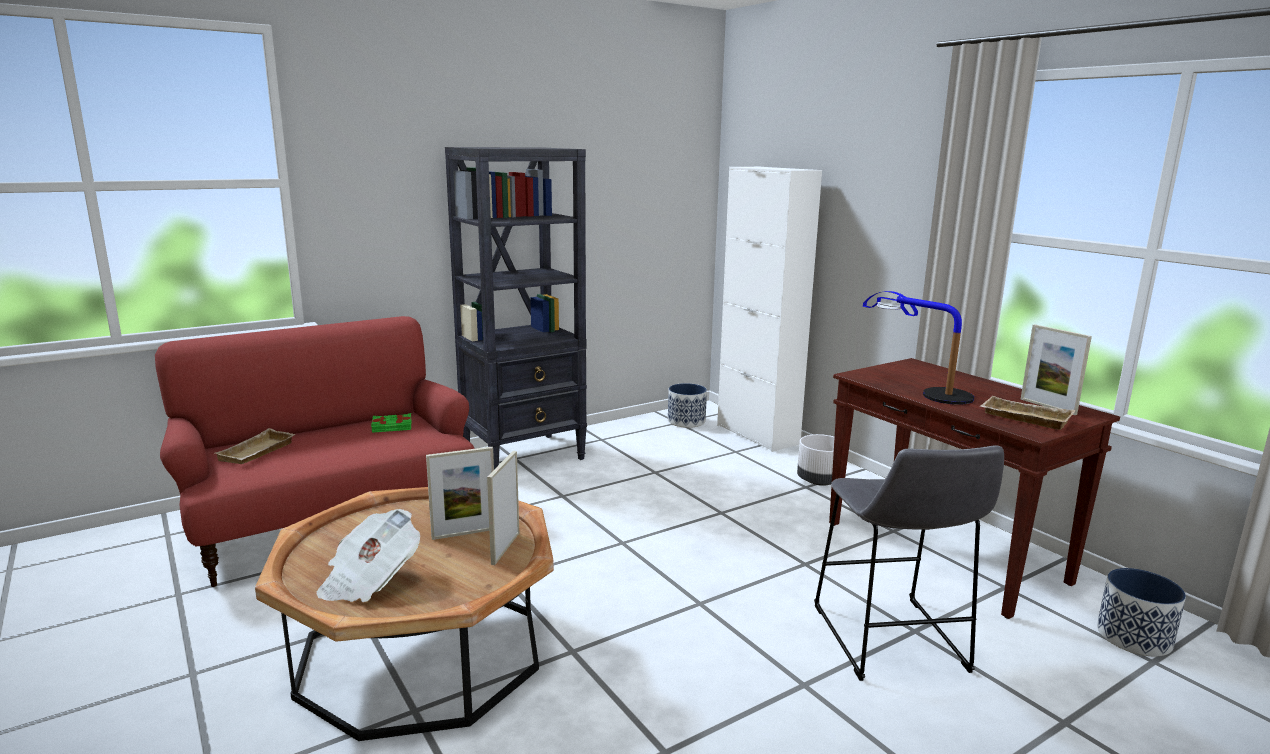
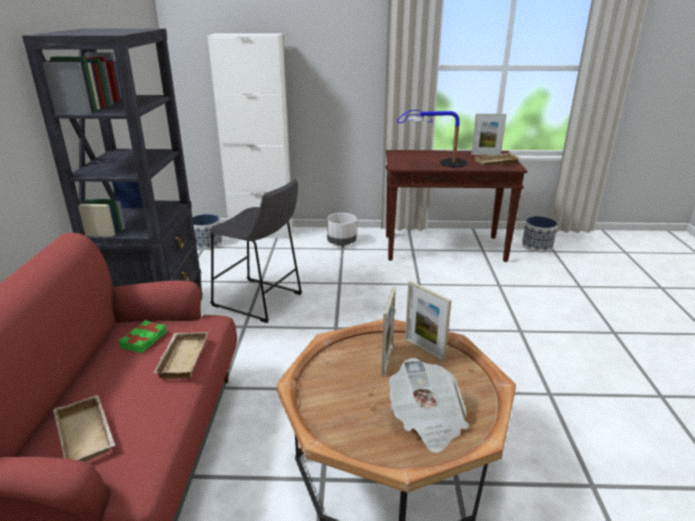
camera: 55 degrees left, 10 degrees up
(377, 447) = (181, 358): none -> beige tray
(891, 643) = (504, 295): grey stool -> grey stool (261, 301)

